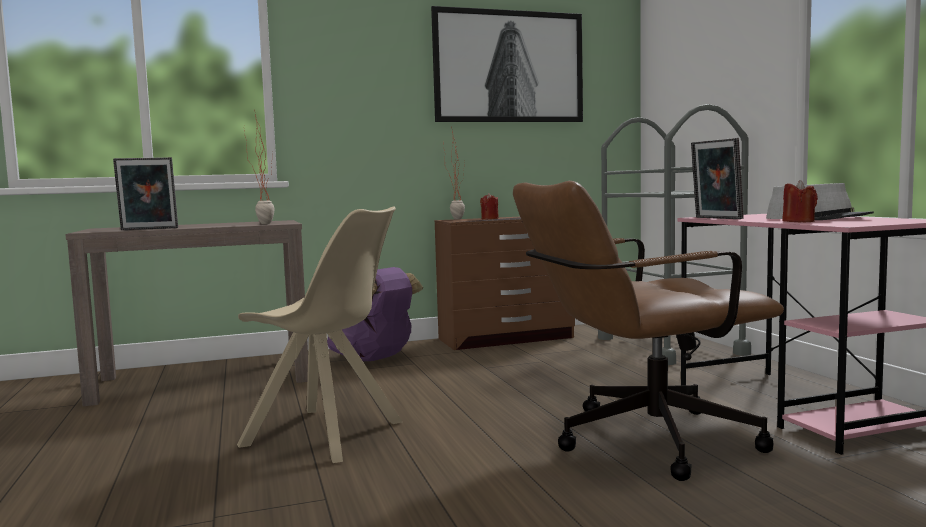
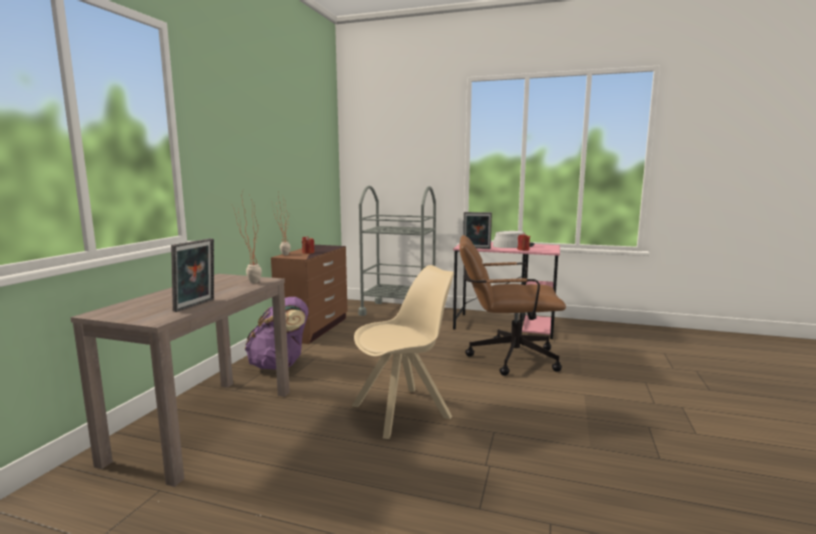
camera: 55 degrees left, 5 degrees up
(509, 67) = (295, 147): picture -> none
(638, 441) = (505, 357): brown office chair -> brown office chair turned 75 degrees clockwise

